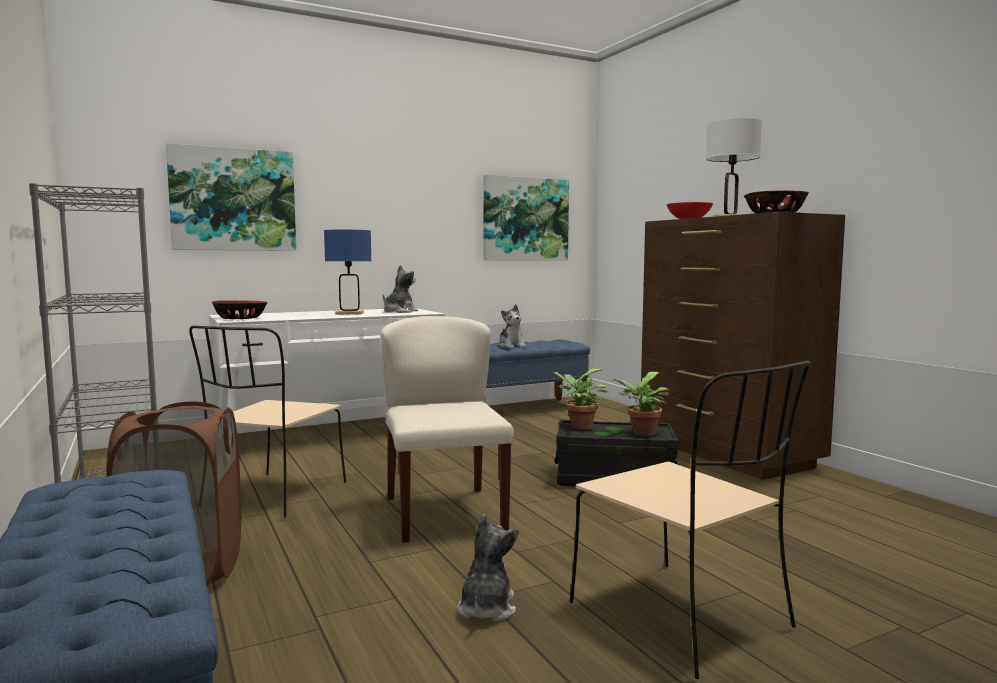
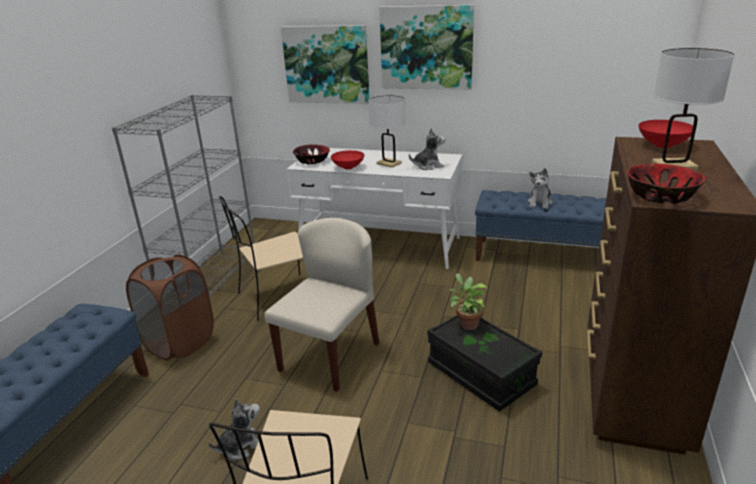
camera: 45 degrees right, 20 degrees up
(305, 317) = (347, 167): none -> red bowl
(349, 313) = (389, 163): blue table lamp -> white table lamp
(525, 219) = (590, 75): picture -> picture (426, 48)
(641, 433) = (496, 354): potted plant -> none

